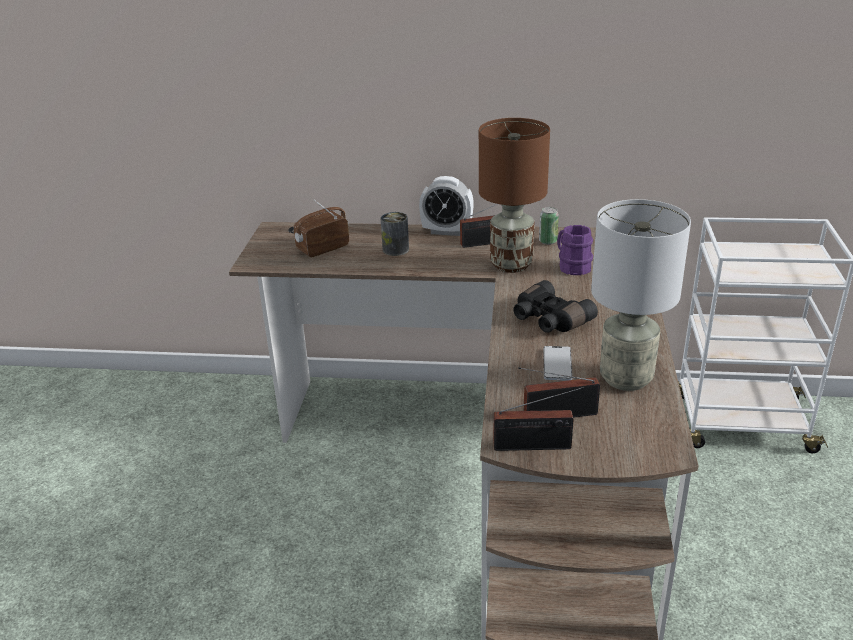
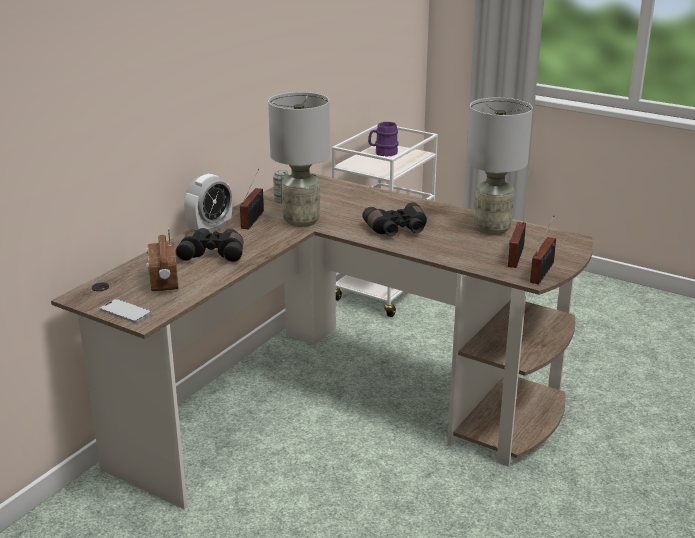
camera: 65 degrees left, 5 degrees down
(395, 249) = (213, 253): can -> black binoculars
(510, 265) = (301, 221): brown table lamp -> grey table lamp
(557, 364) = (456, 242): phone -> phone (125, 312)
(571, 266) = (331, 204): purple mug -> purple mug (383, 153)

